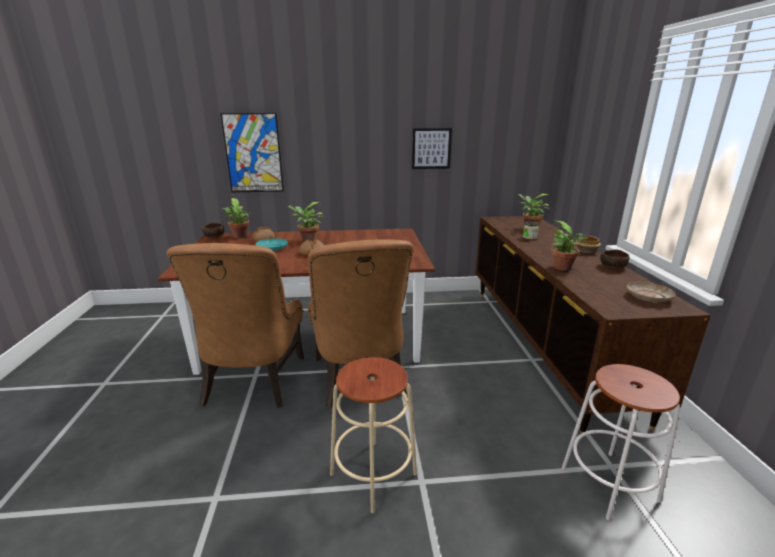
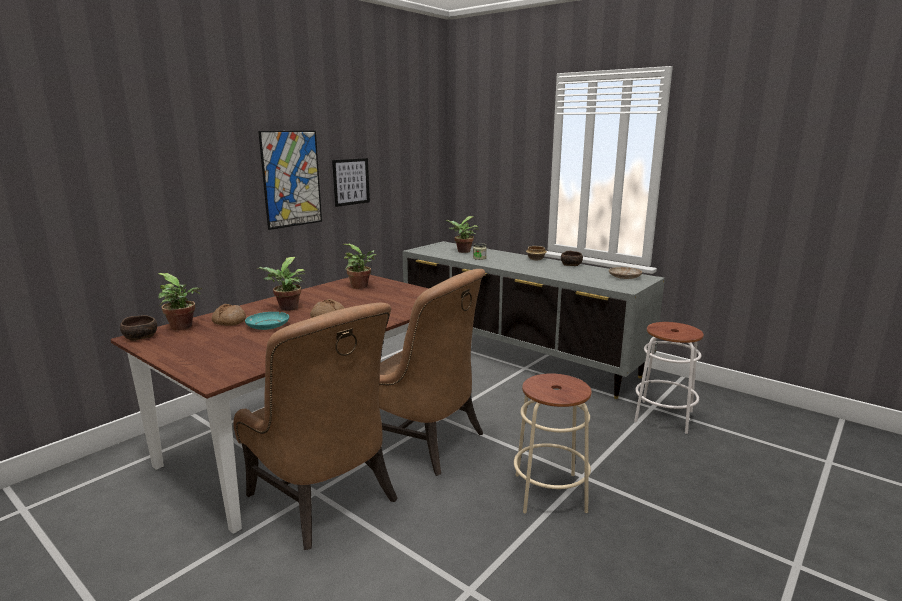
camera: 45 degrees left, 5 degrees down
(253, 153) = (143, 207): picture -> picture (291, 179)
(544, 344) = (517, 354): brown cabinet -> grey cabinet
(564, 268) = (549, 273): potted plant -> potted plant (361, 287)

